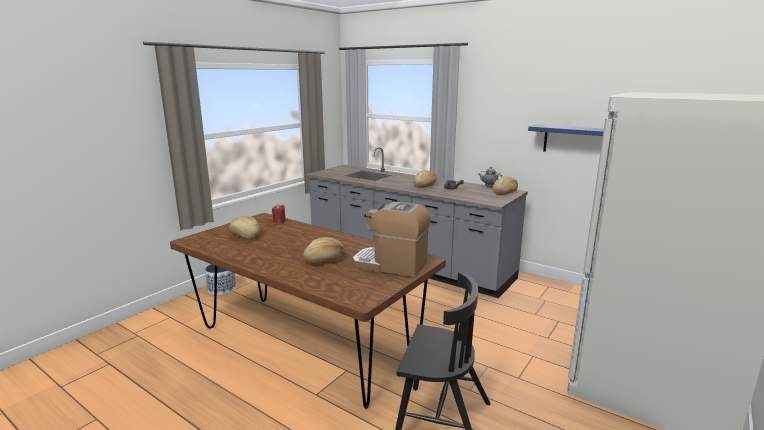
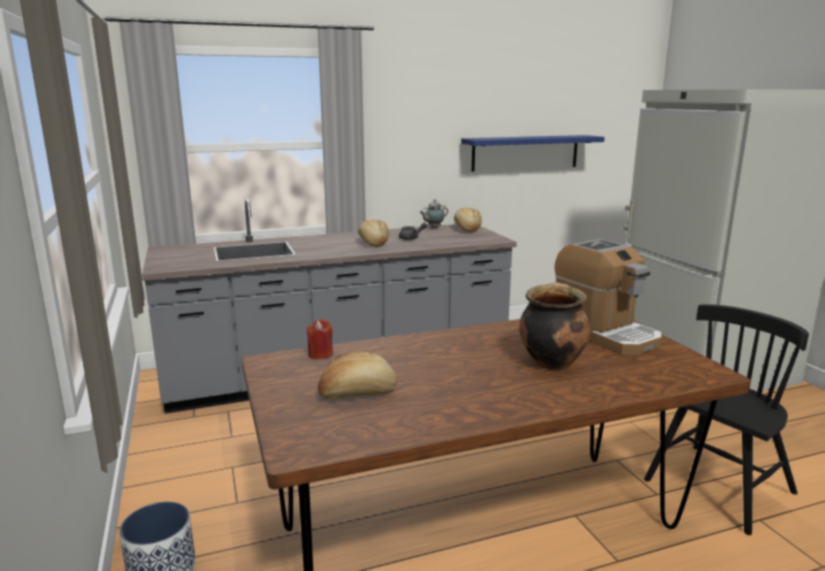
camera: 55 degrees left, 0 degrees up
(325, 260) = (551, 362): bread -> cooking pot
(390, 265) = (605, 334): coffee machine -> coffee machine turned 90 degrees counterclockwise

